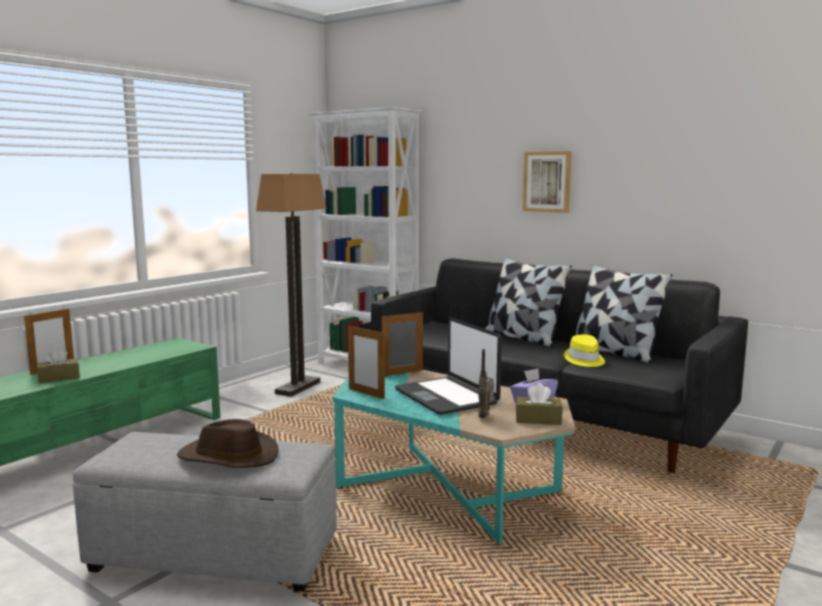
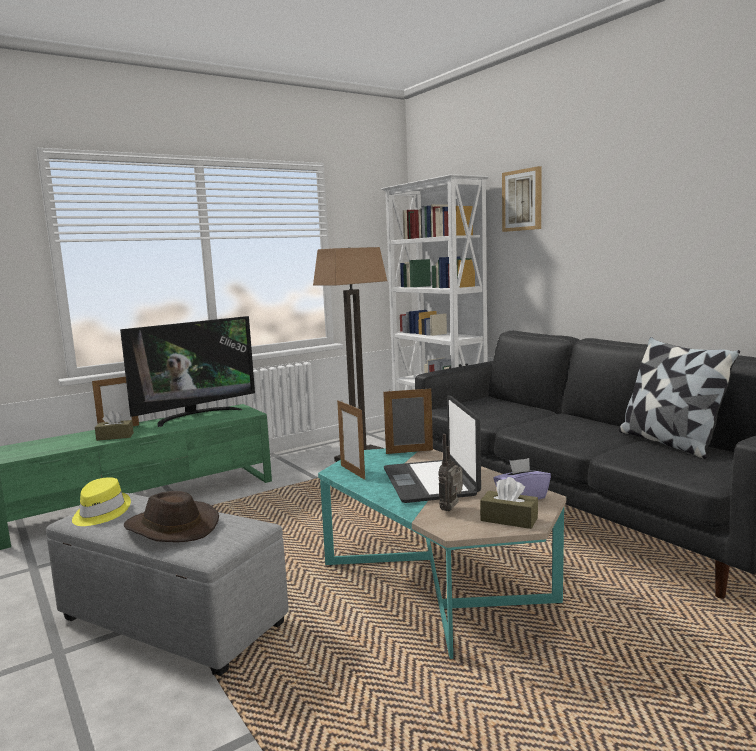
camera: 20 degrees right, 0 degrees up
(134, 351) = (195, 415): none -> television
(523, 338) = (570, 419): pillow -> none
(547, 182) = (613, 244): picture -> picture (522, 200)
(584, 360) = (622, 450): yellow hat -> yellow hat (100, 513)

